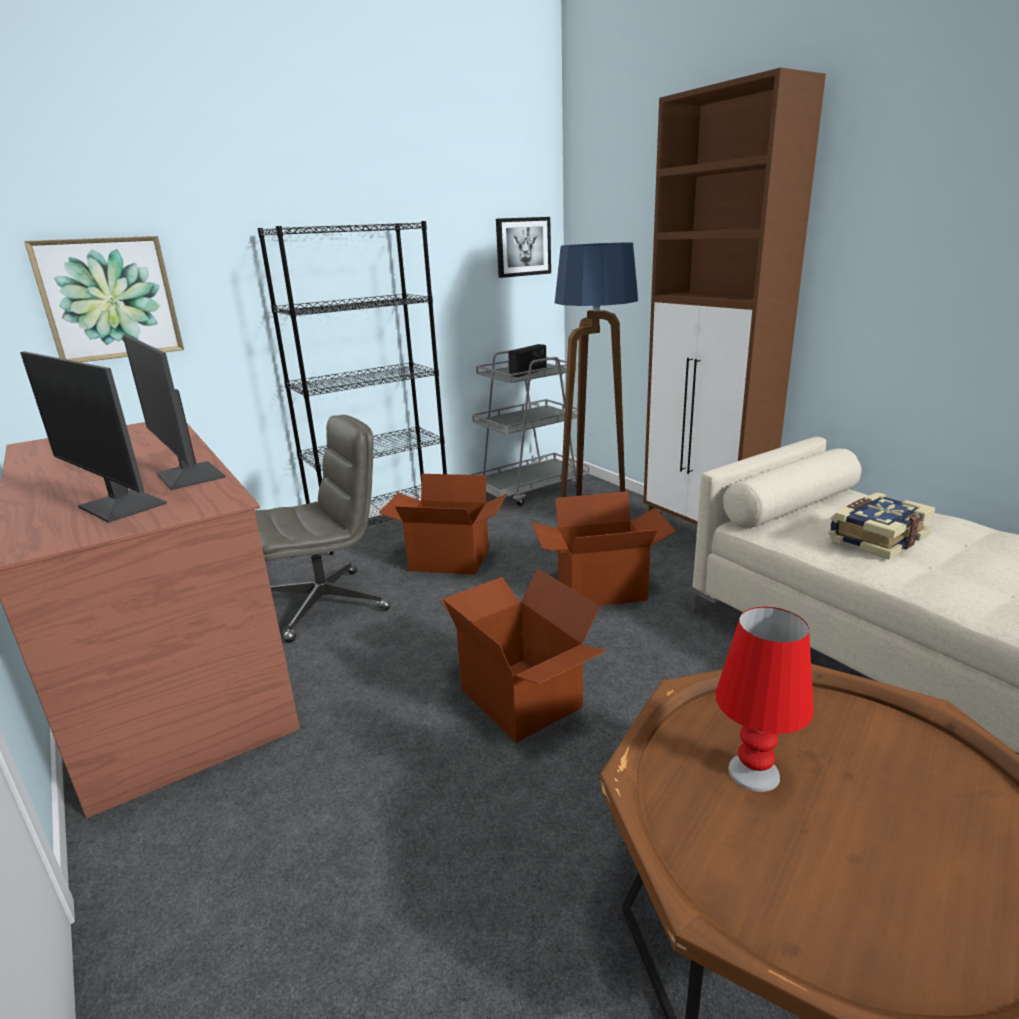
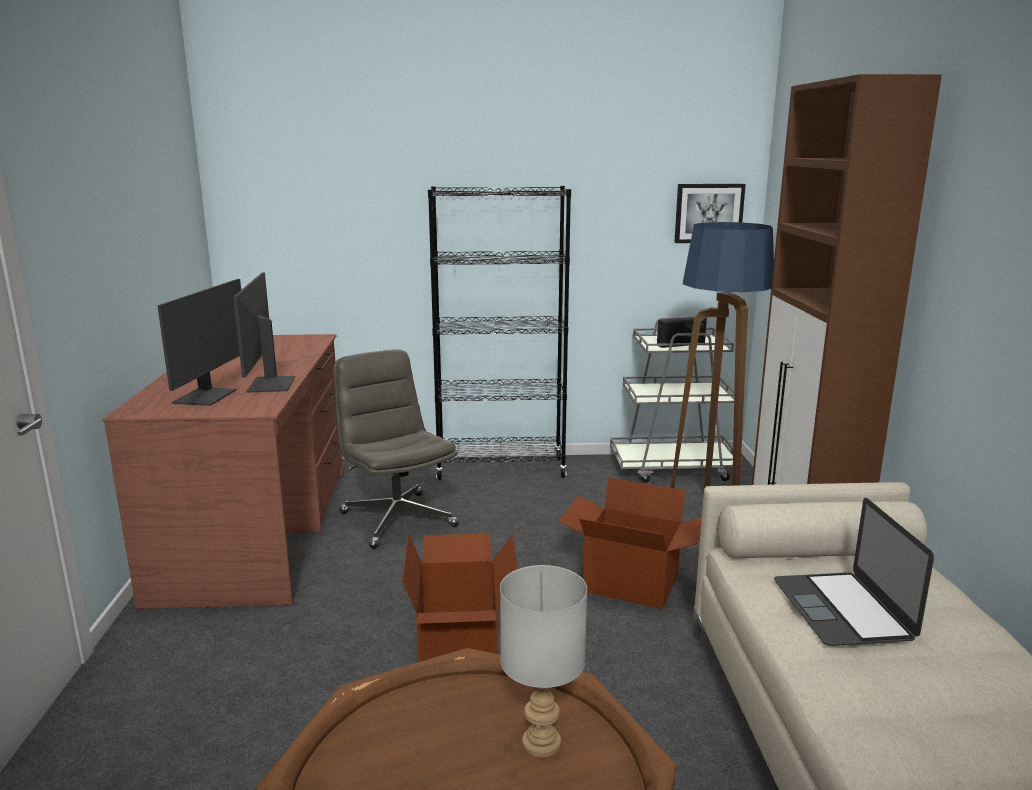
camera: 30 degrees right, 5 degrees down
(109, 299) = (311, 235): picture -> none
(120, 506) = (207, 396): monitor -> monitor turned 150 degrees counterclockwise
(326, 604) = (397, 519): grey office chair -> grey office chair turned 120 degrees counterclockwise
(449, 560) = (525, 514): cardboard box -> none
(753, 772) = (447, 737): red table lamp -> none
(828, 735) = (542, 742): none -> grey table lamp
(875, 538) = (842, 608): book -> laptop

